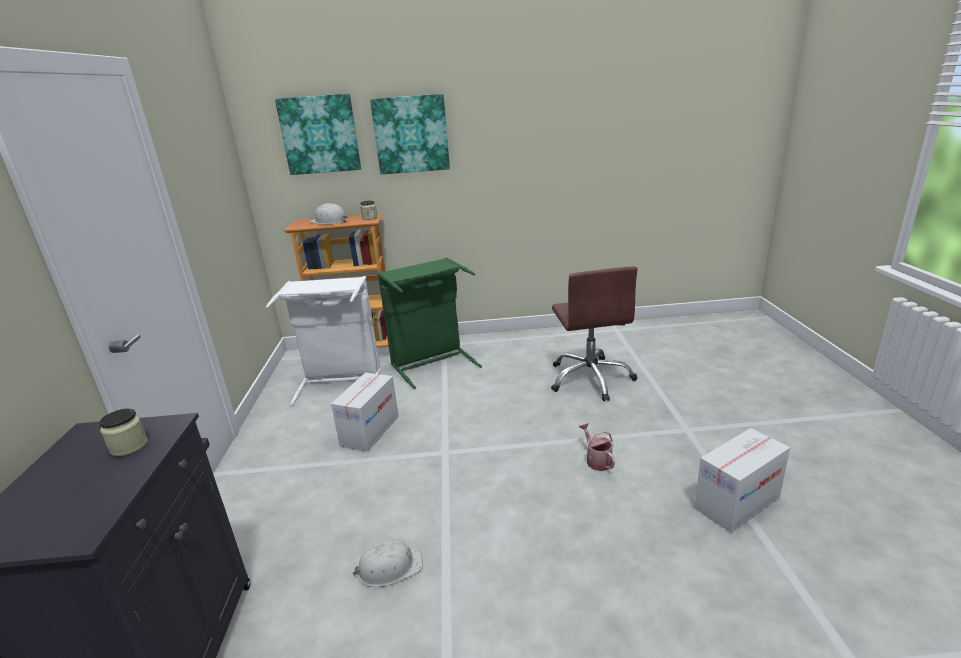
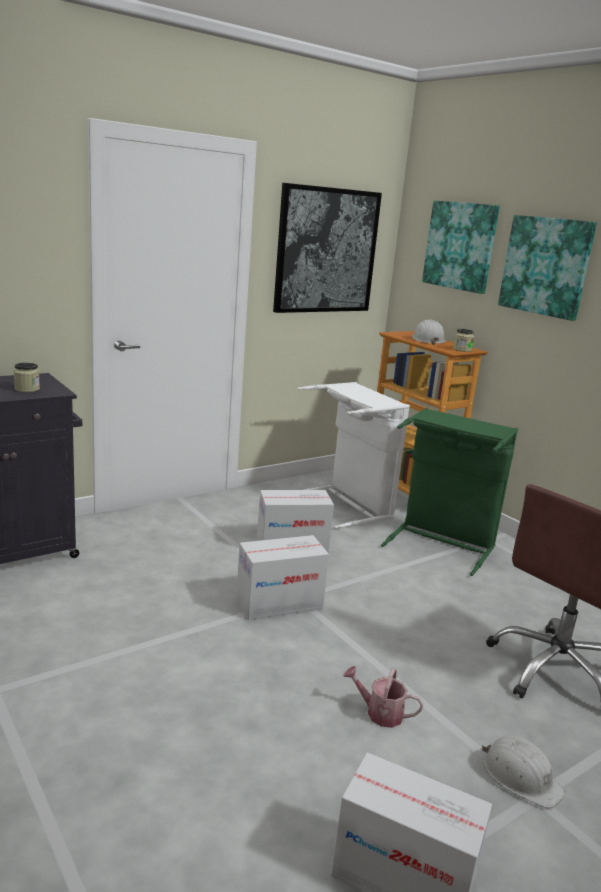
camera: 55 degrees right, 5 degrees down
(207, 168) = (326, 251): none -> picture
(389, 567) = (126, 614): white hard hat -> white hard hat (520, 777)
(445, 464) = (279, 603): none -> cardboard box
(597, 460) = (379, 713): watering can -> watering can turned 105 degrees counterclockwise

